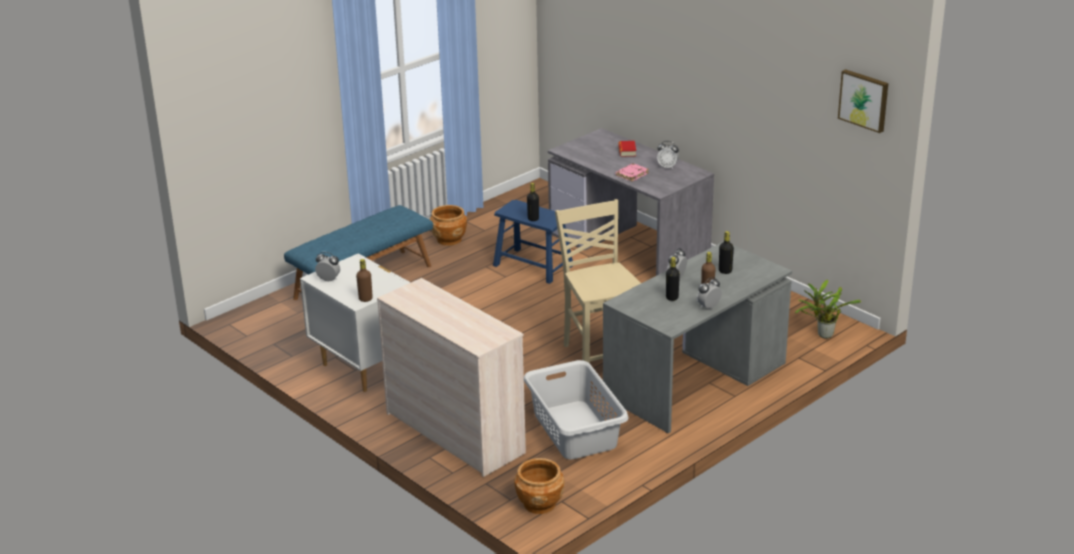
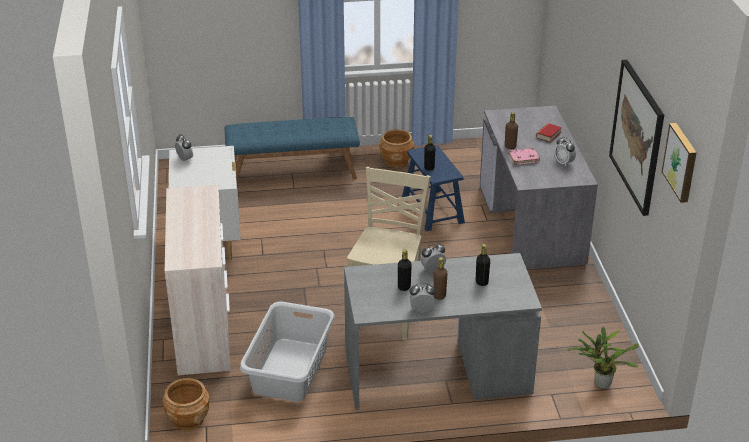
camera: 35 degrees right, 5 degrees up
(365, 299) = (187, 186): brown bottle -> brown bottle (510, 146)
(775, 104) = (637, 136): none -> picture

